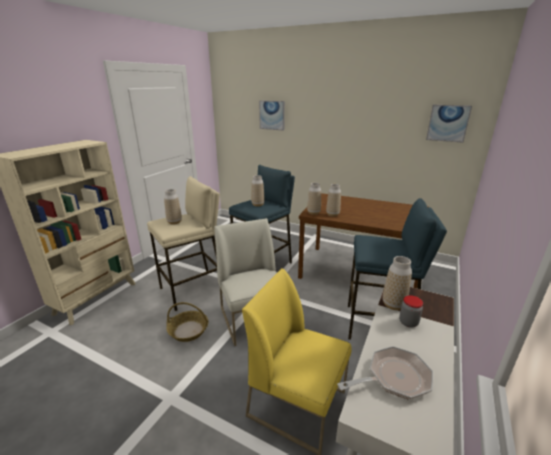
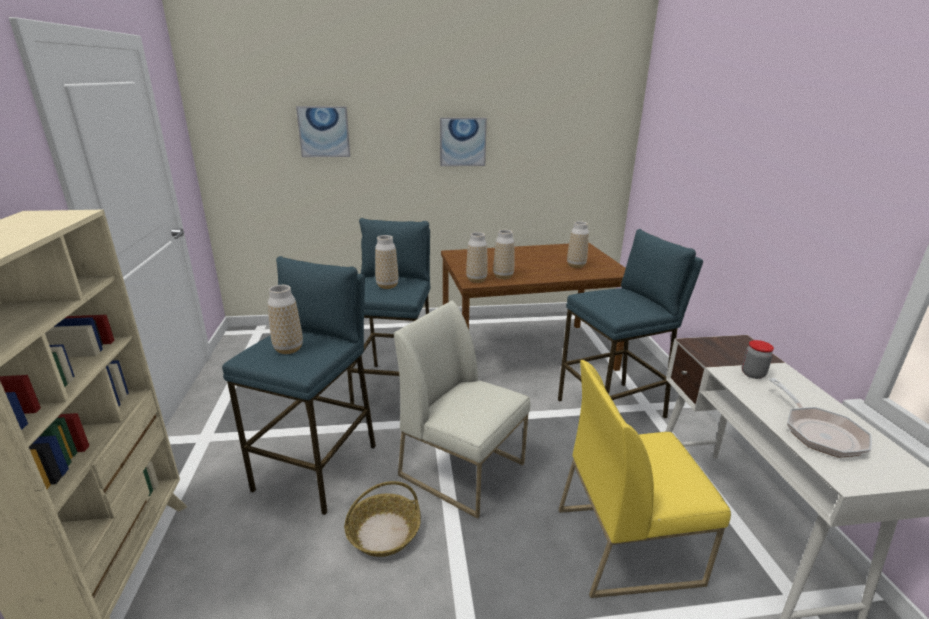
camera: 35 degrees left, 0 degrees up
(193, 289) = (318, 467): beige stool -> blue stool
(393, 305) = (717, 361): vase -> vase (576, 265)
(394, 378) = (819, 432): frying pan -> frying pan turned 135 degrees clockwise
(448, 123) = (590, 131): picture -> picture (462, 142)

